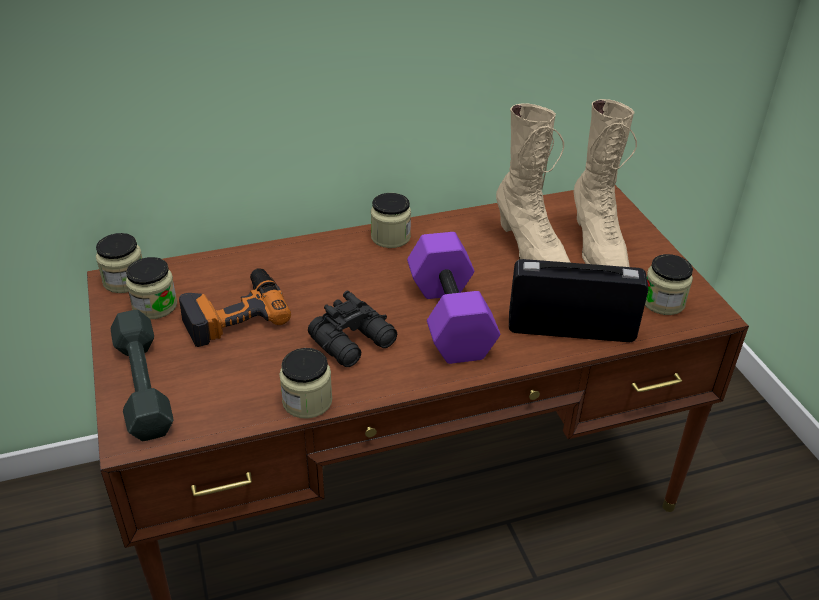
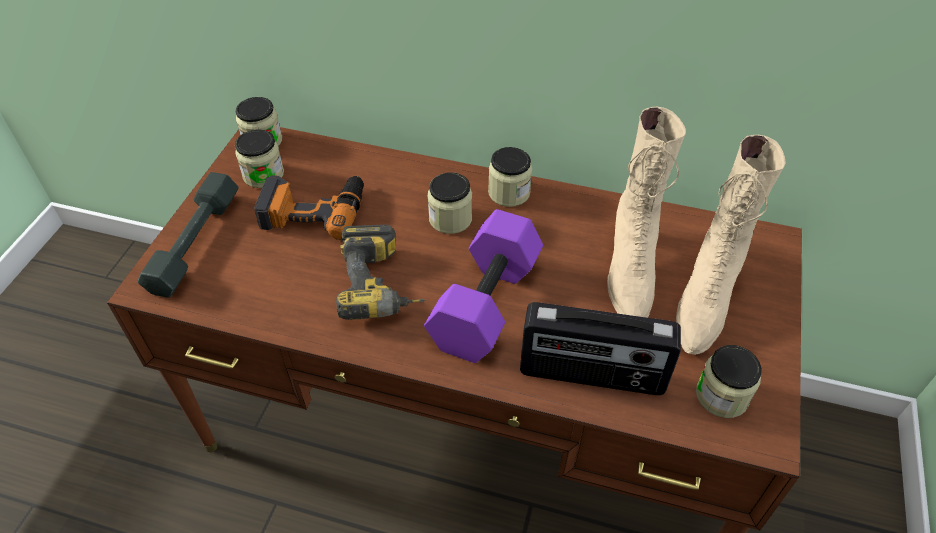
camera: 35 degrees right, 10 degrees up
(307, 401) = (294, 324): jar -> jar (450, 219)
(355, 342) = (382, 286): black binoculars -> power drill
(571, 328) = (592, 375): radio -> radio turned 150 degrees clockwise

